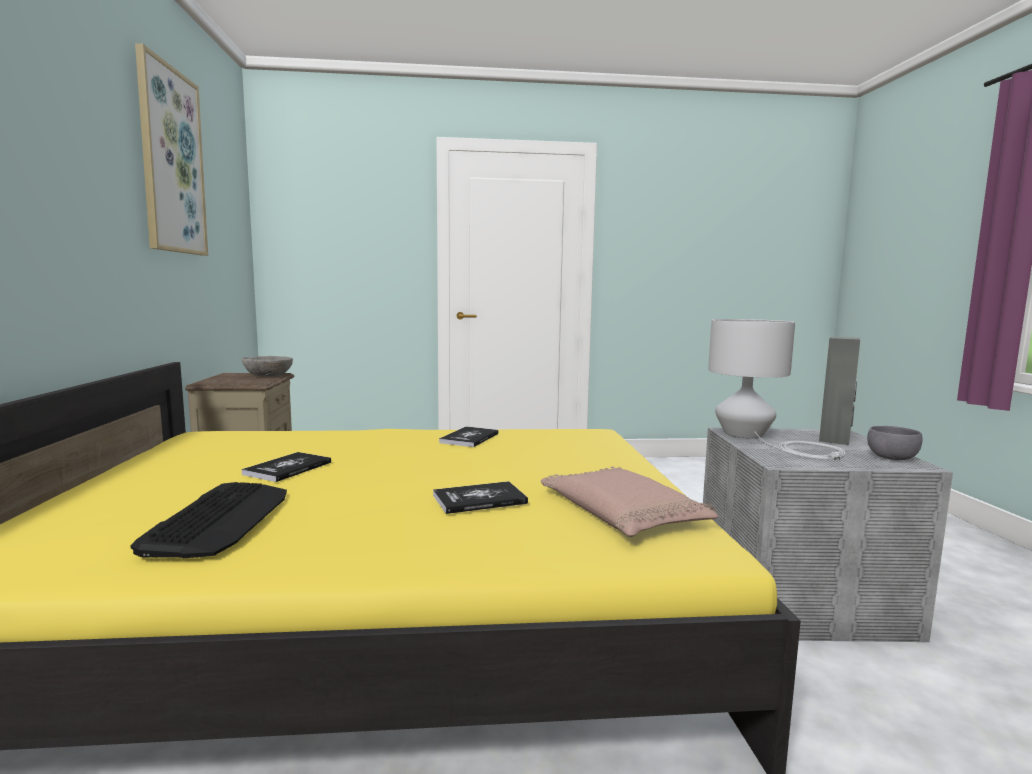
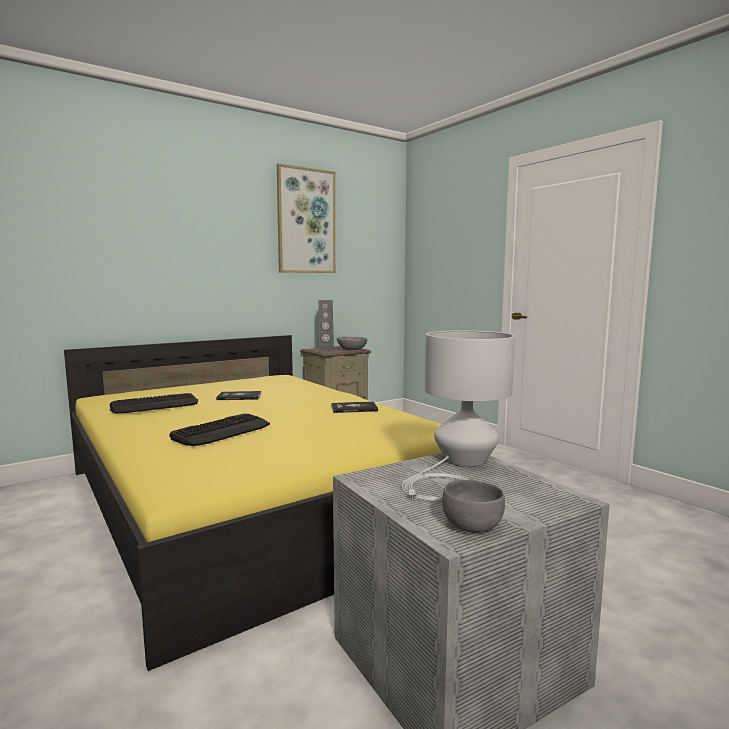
camera: 60 degrees right, 0 degrees up
(479, 499) = (222, 431): book -> keyboard
(621, 510) = (235, 461): beige pillow -> none
(835, 440) = (517, 497): grey speaker -> grey speaker (326, 349)

